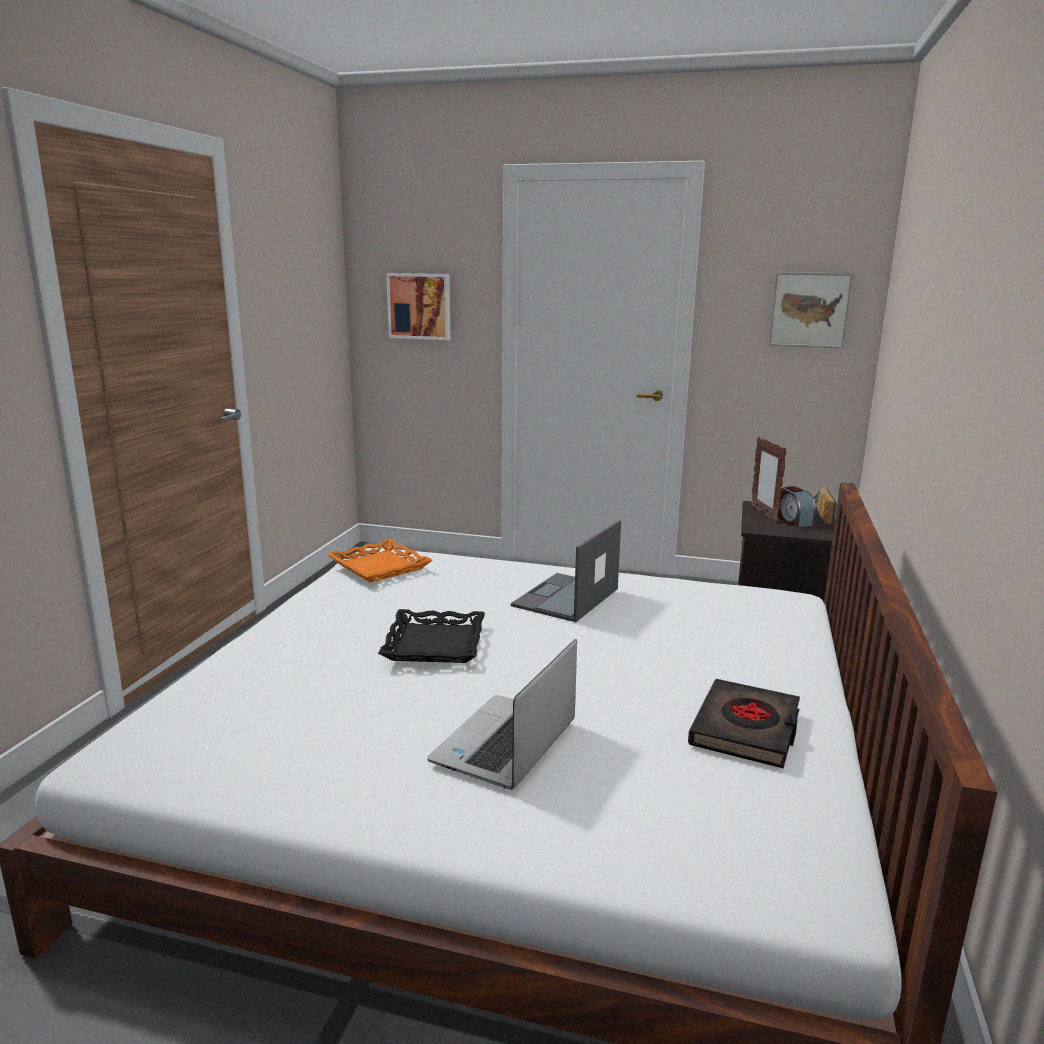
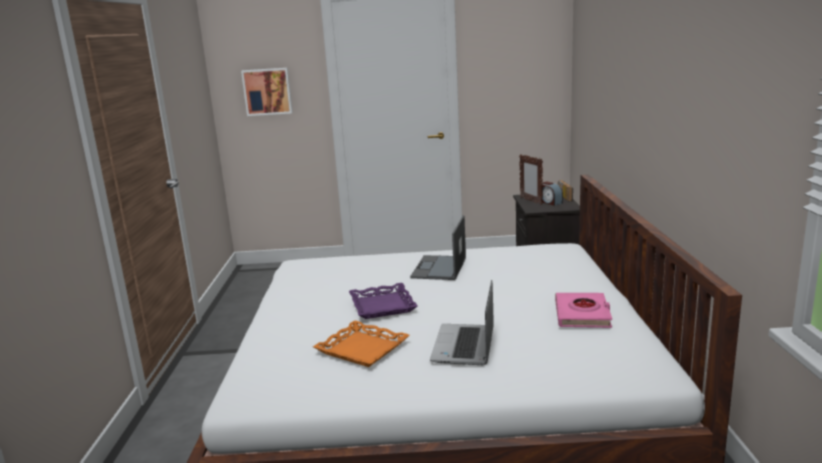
camera: 15 degrees left, 0 degrees up
(379, 567) = (308, 270): orange tray -> orange tray (361, 349)
(435, 644) = (383, 306): black tray -> purple tray
(746, 730) = (582, 315): black book -> pink book
(809, 310) = (528, 71): picture -> none

